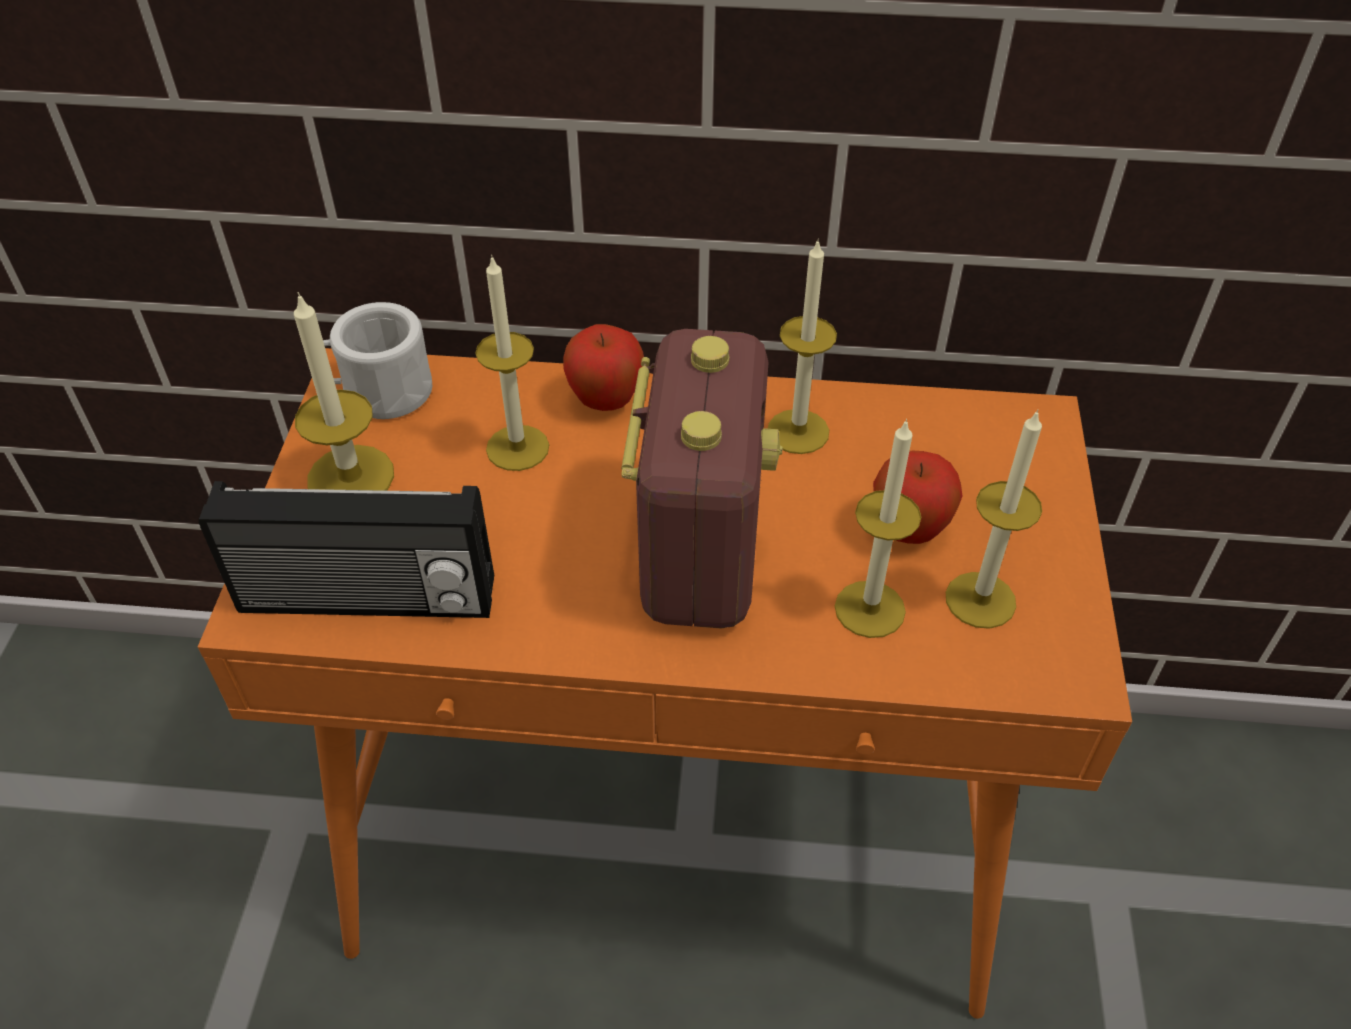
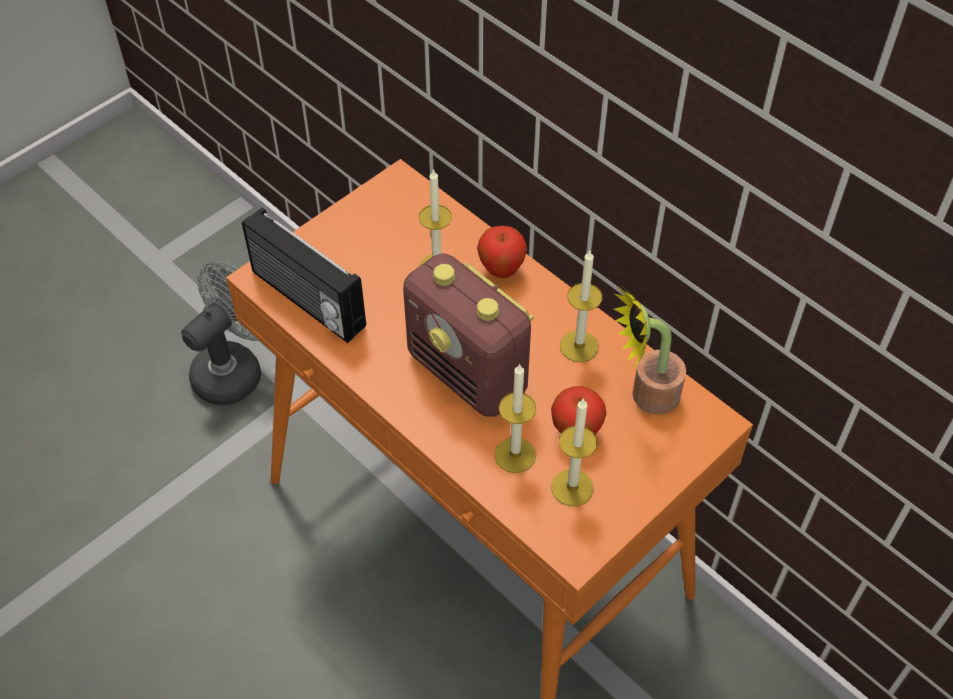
camera: 40 degrees right, 5 degrees up
(164, 846) = (234, 369): none -> grey fan
(351, 477) = (351, 236): candle -> none
(378, 392) = (402, 198): white mug -> none
(700, 549) = (468, 374): radio -> radio turned 90 degrees clockwise
(936, 439) = (646, 396): none -> potted plant

